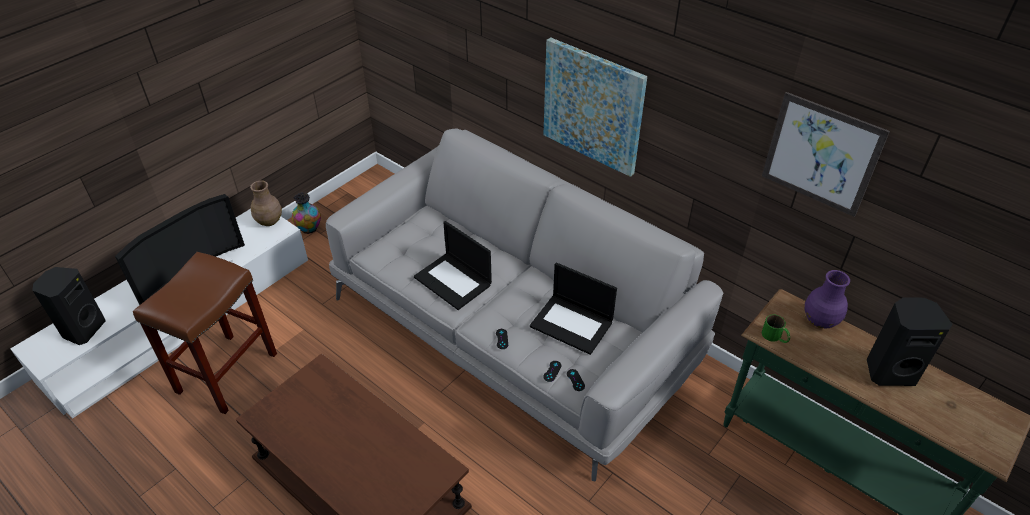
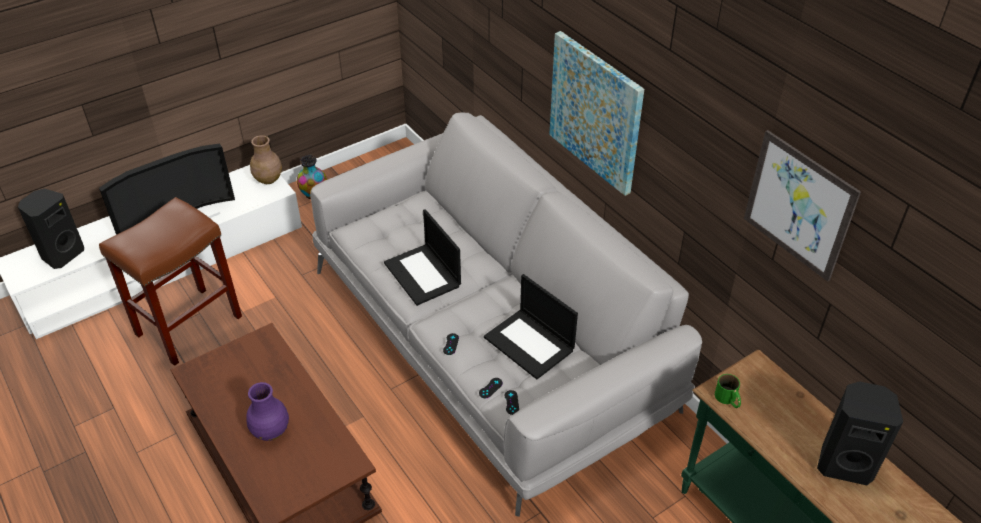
camera: 15 degrees right, 0 degrees up
(819, 320) = (788, 392): purple vase -> purple vase (271, 430)

